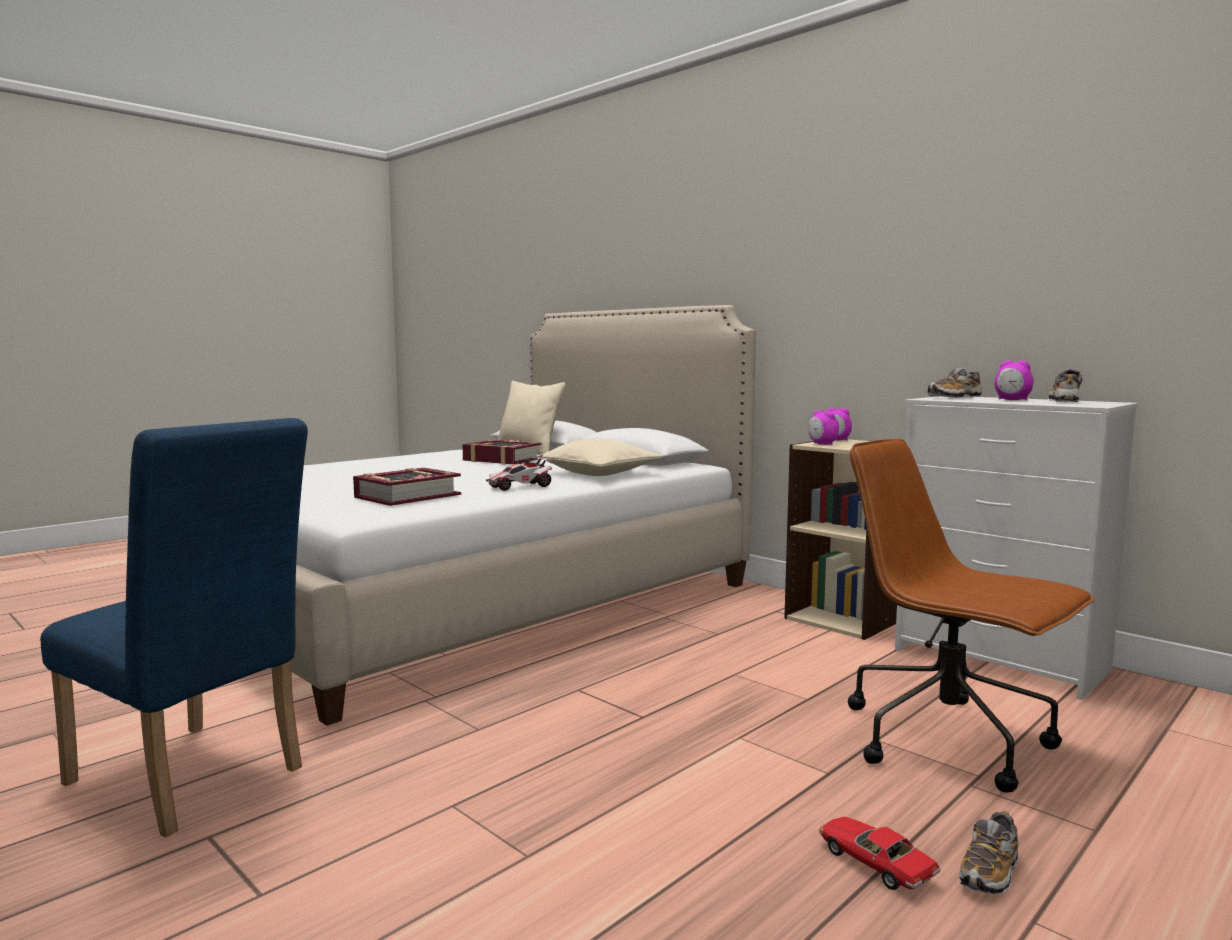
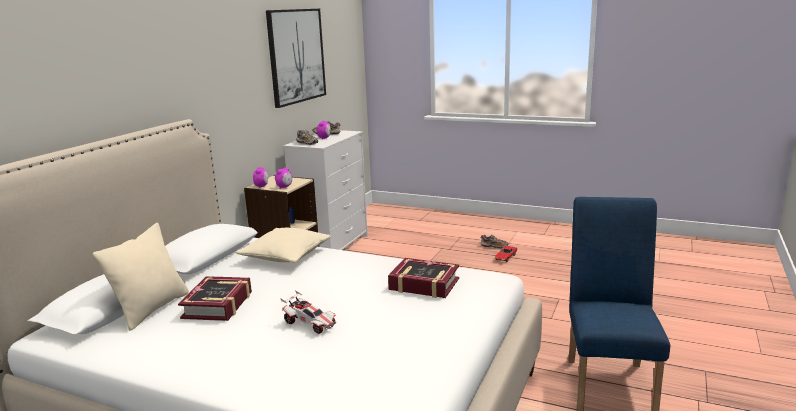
camera: 110 degrees left, 10 degrees up
(520, 487) = (361, 264): toy car -> toy car (310, 324)
(950, 740) = (420, 252): brown office chair -> none
(1057, 217) = (296, 56): none -> picture

